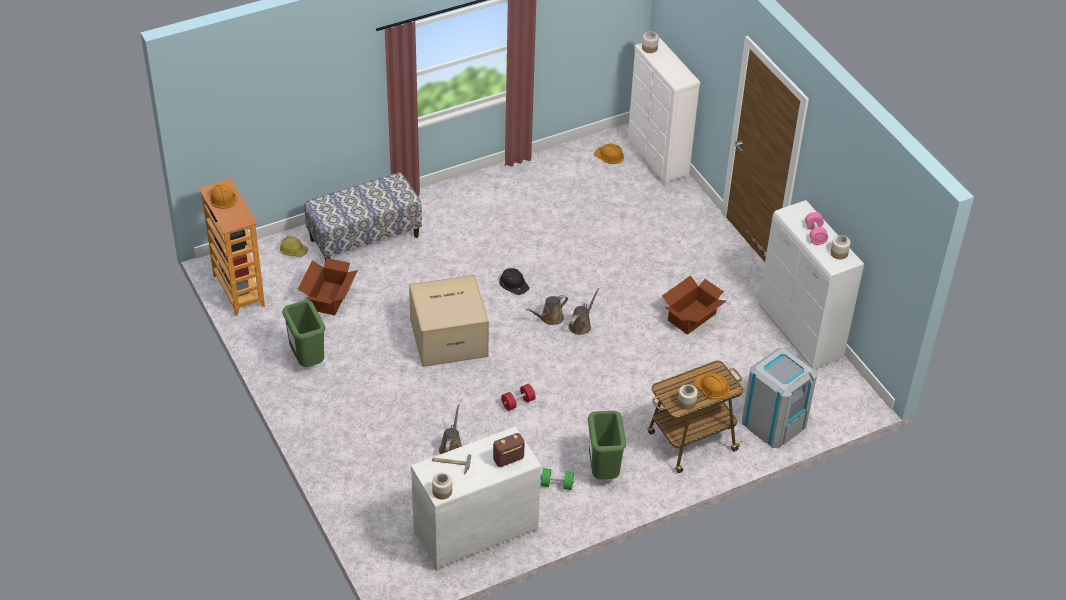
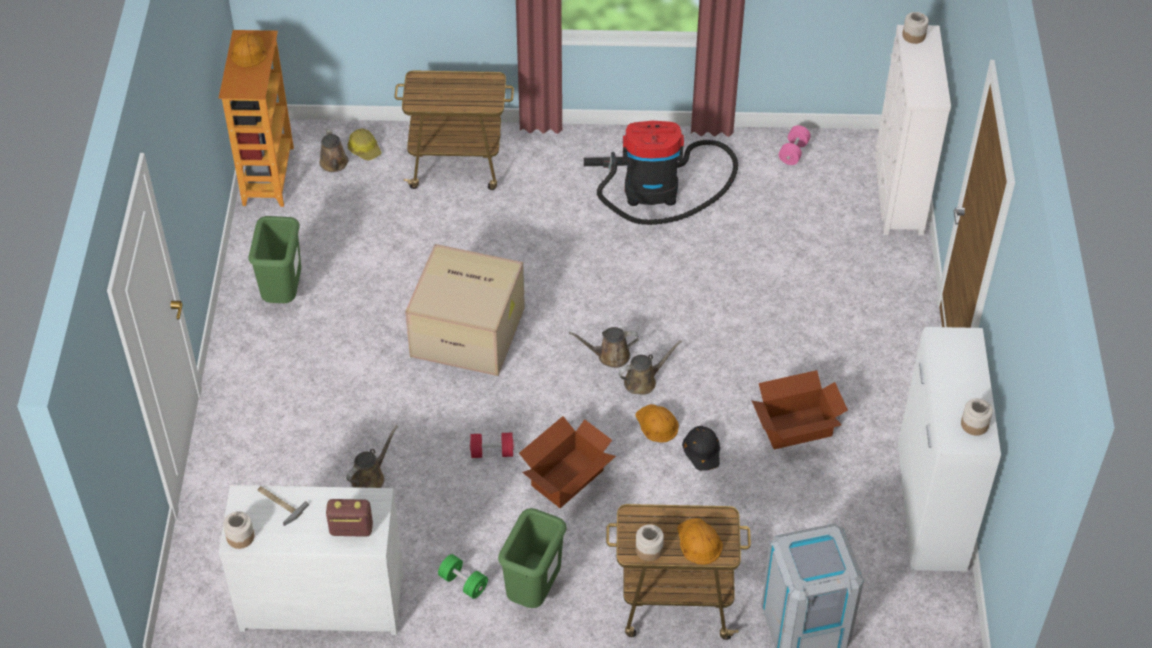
camera: 30 degrees right, 5 degrees up
(279, 267) = (334, 164): none -> brown watering can
(329, 298) = (362, 225): cardboard box -> cardboard box (566, 478)
(364, 238) = (458, 164): bench -> cart
(507, 208) = (657, 189): none -> vacuum cleaner
(514, 283) = (597, 291): black hard hat -> black hard hat (702, 449)
(609, 155) = (839, 165): orange hard hat -> orange hard hat (657, 424)
(815, 234) = (959, 383): pink dumbbell -> pink dumbbell (793, 152)

